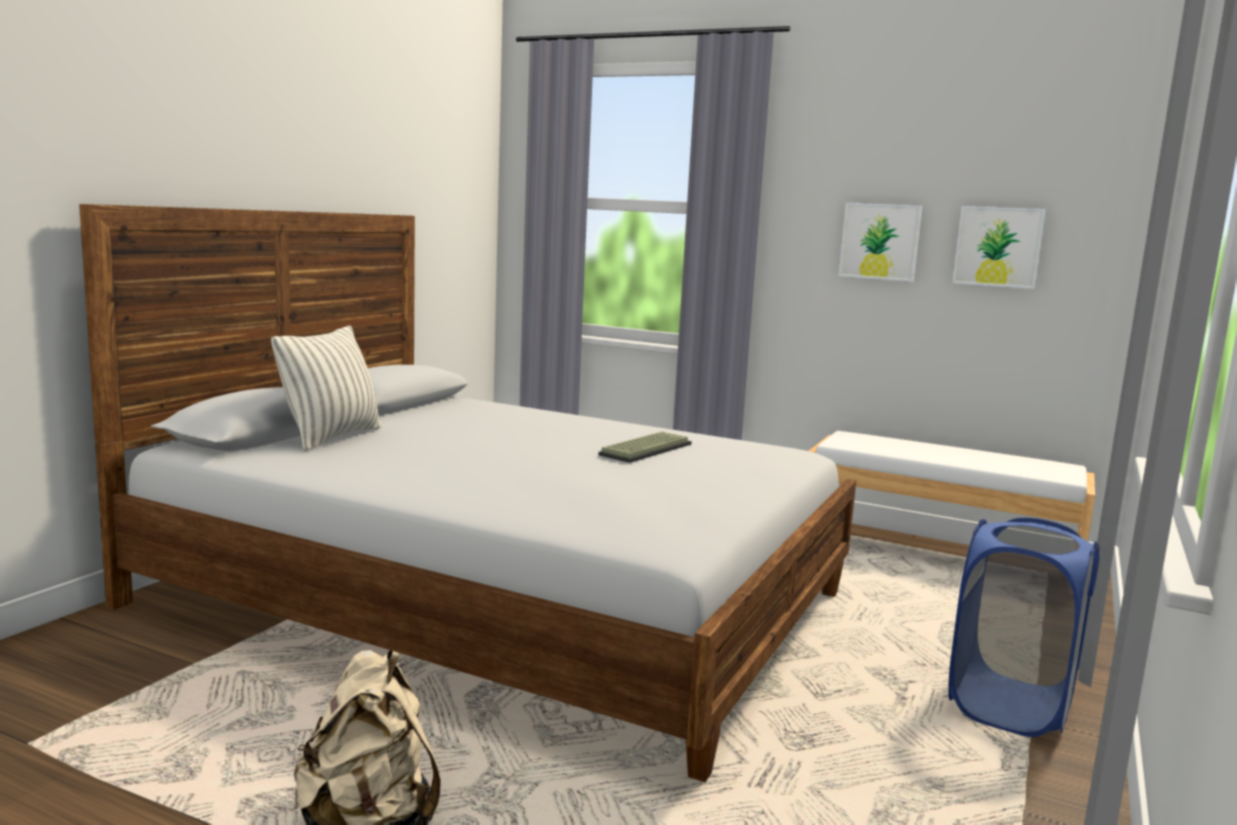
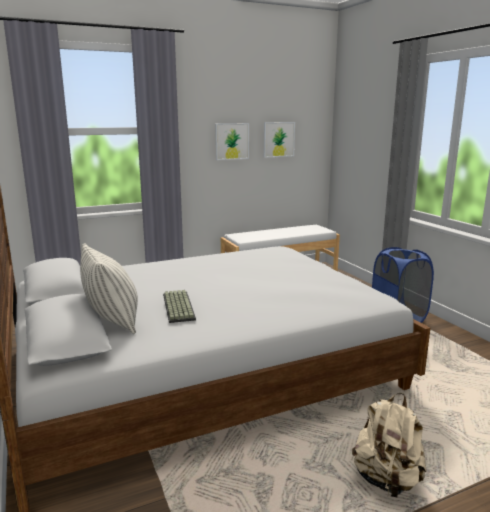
camera: 50 degrees left, 5 degrees up
(645, 449) = (243, 266): keyboard -> keyboard (177, 306)

